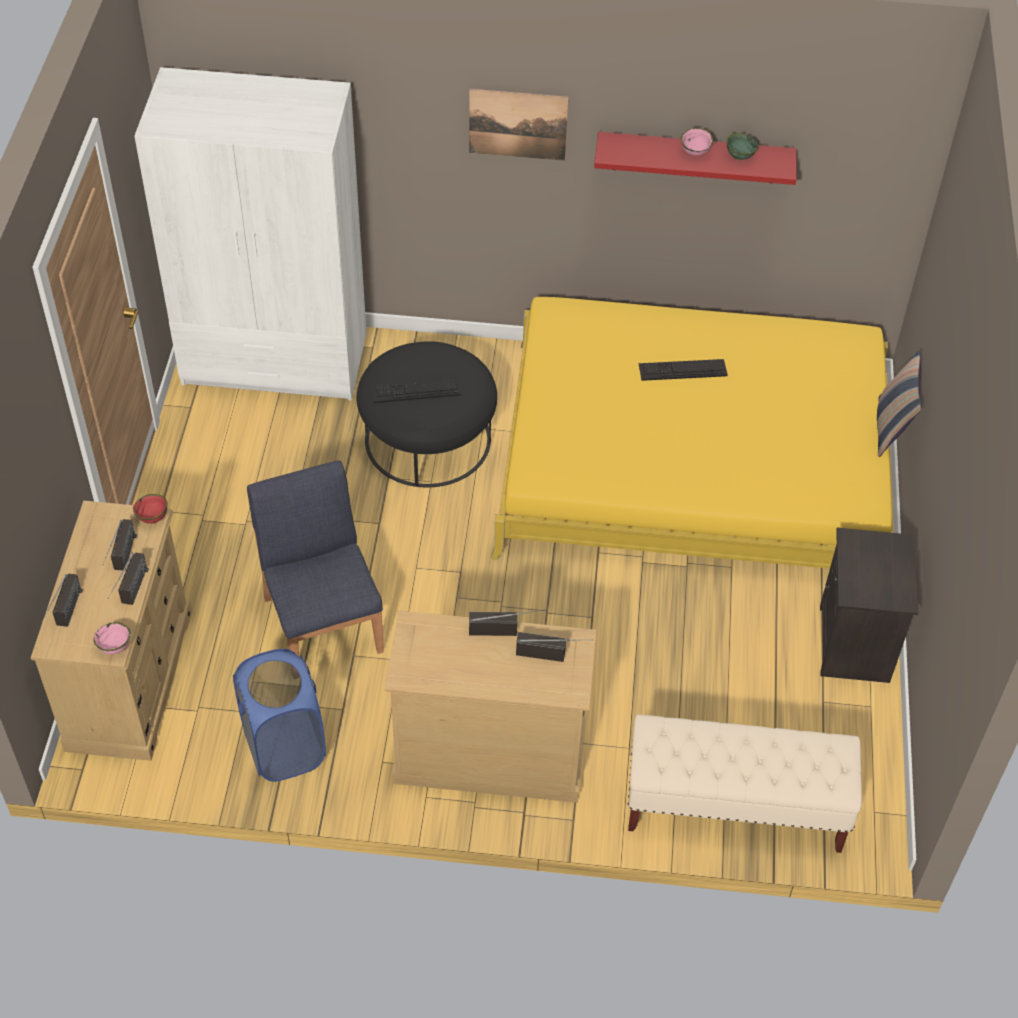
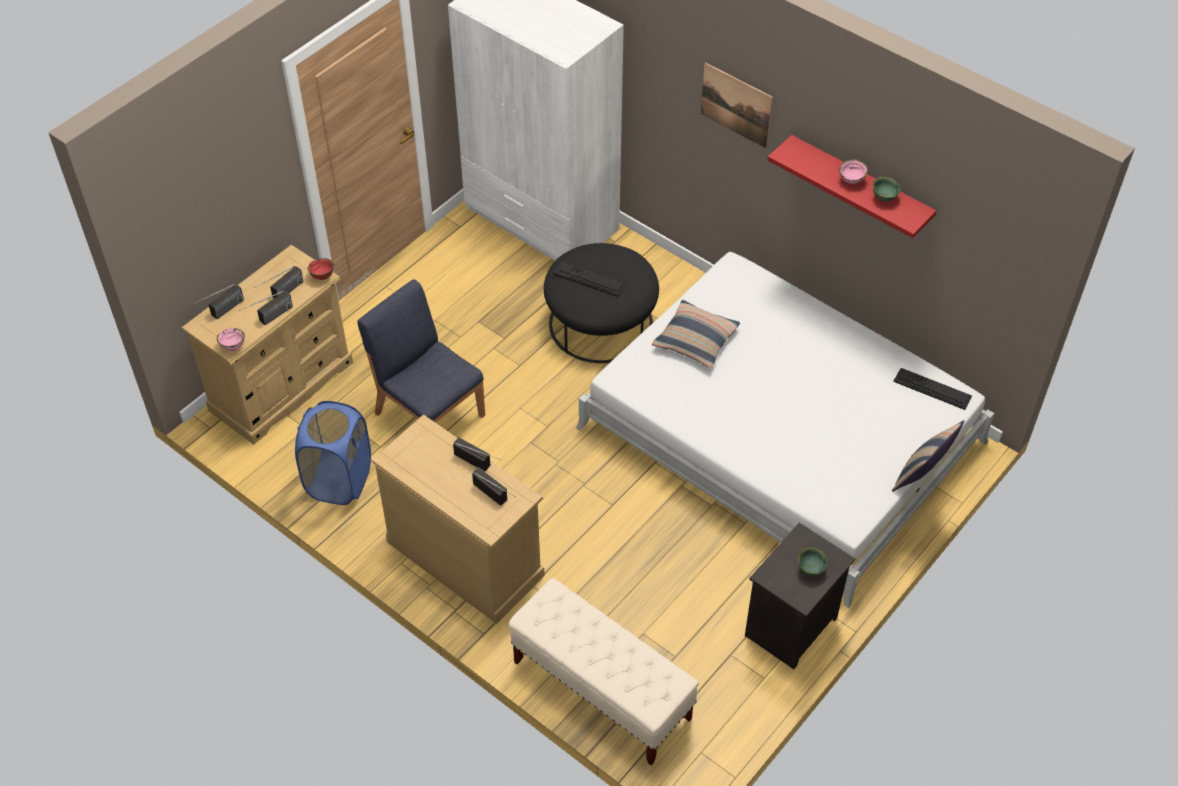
camera: 35 degrees right, 0 degrees up
(323, 622) = (429, 413): blue chair -> blue chair turned 60 degrees counterclockwise
(577, 401) = (695, 340): none -> pillow
(682, 370) = (793, 354): keyboard -> keyboard (932, 388)
(694, 463) = (780, 434): yellow bed -> white bed
(884, 566) = (810, 568): none -> green bowl

